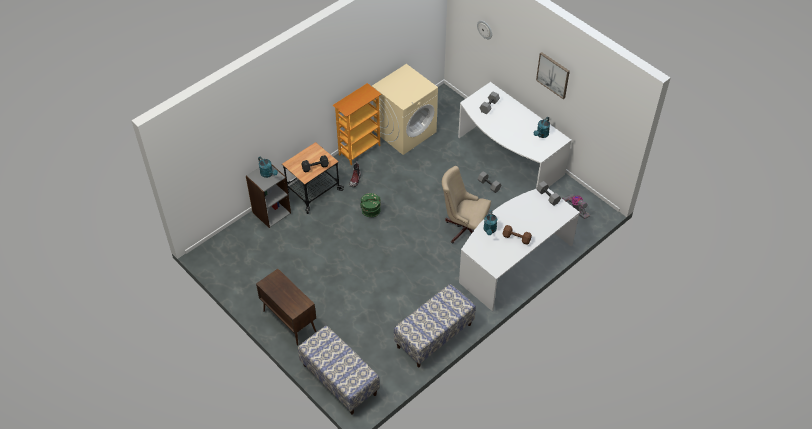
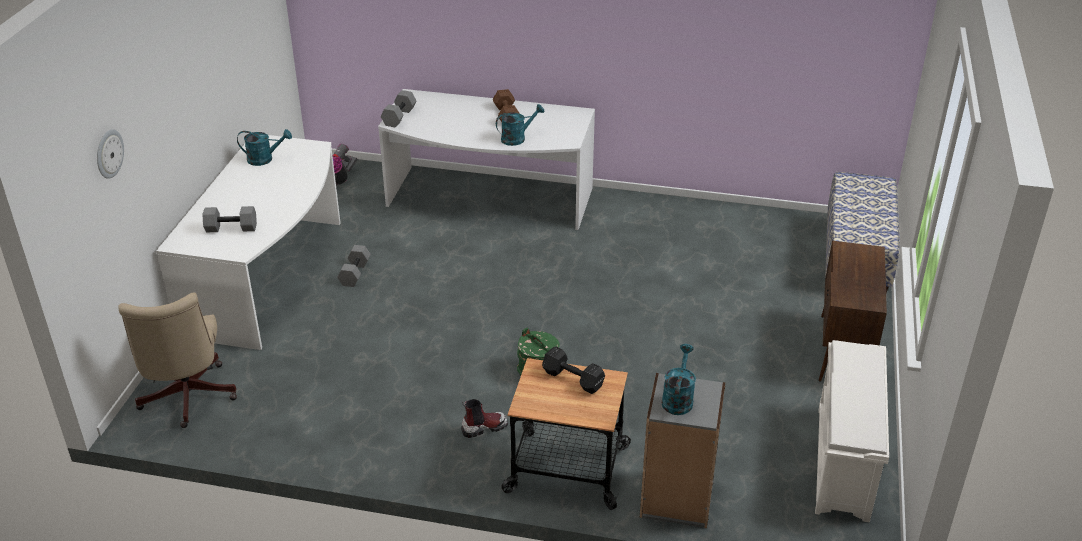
camera: 125 degrees left, 15 degrees down
(238, 272) = (844, 463): none -> white shoe rack
(359, 149) = (399, 462): bookcase -> none
(405, 131) = (296, 422): beige washing machine -> none
(434, 336) = (688, 215): bench -> none
(464, 228) = (472, 263): beige office chair -> beige office chair (187, 399)
(553, 75) = (202, 56): picture -> none

